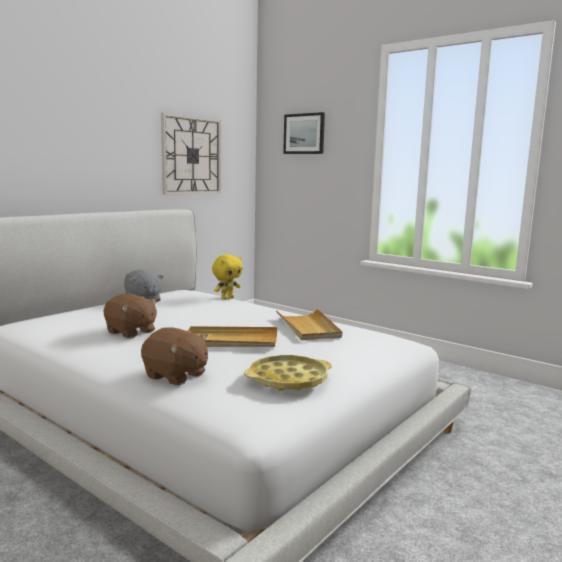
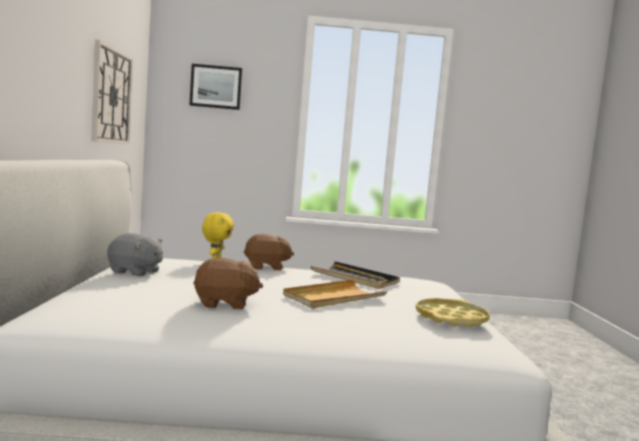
camera: 40 degrees left, 5 degrees down
(175, 376) = (374, 333): brown plush toy -> brown plush toy (266, 267)
(308, 327) = (355, 278): beige tray -> black tray

